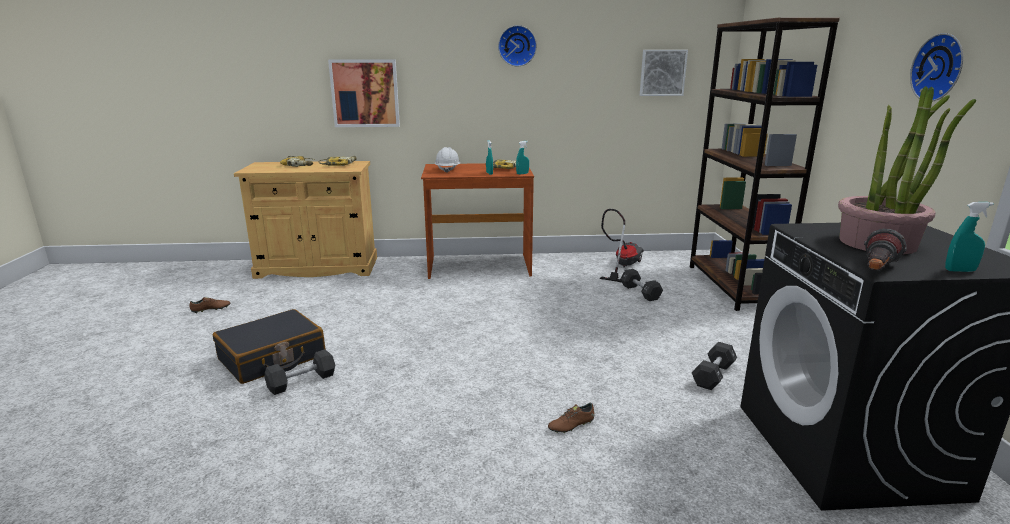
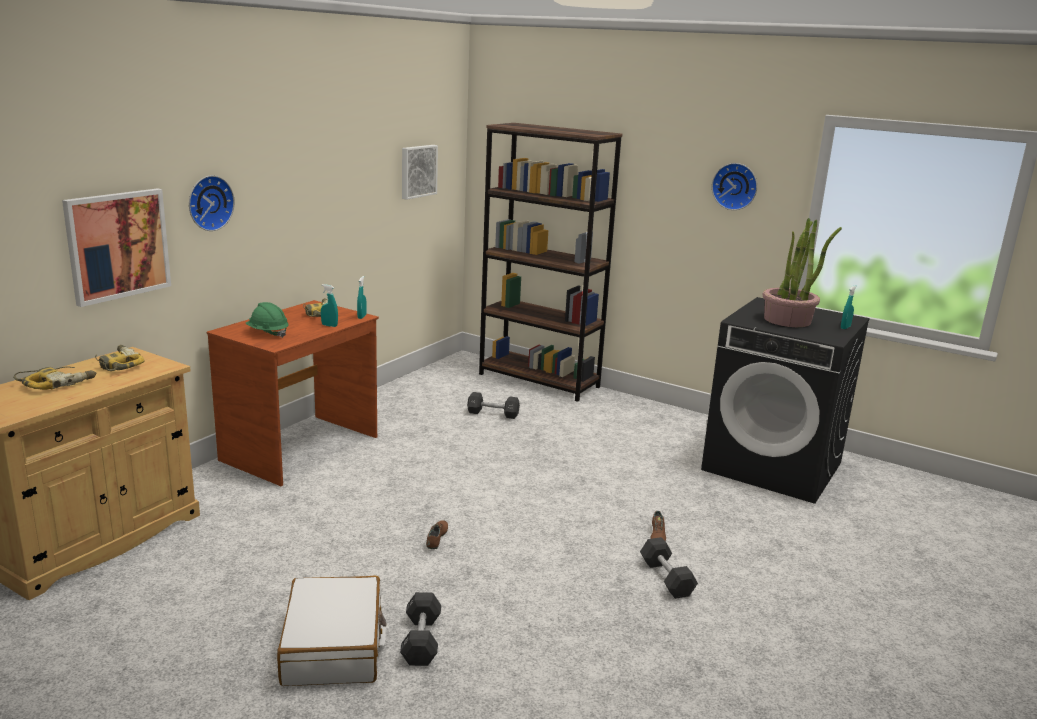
camera: 55 degrees left, 0 degrees up
(211, 309) = (90, 662): brown shoe -> brown shoe (437, 539)
(272, 358) = (334, 646): black suitcase -> white suitcase
(447, 170) = (267, 333): white hard hat -> green hard hat
(517, 46) = (294, 155): wall clock -> wall clock (208, 202)
(621, 266) = (429, 394): vacuum cleaner -> none
(713, 375) = (653, 457): black dumbbell -> black dumbbell (666, 578)
(876, 271) = (831, 340): flashlight -> none

